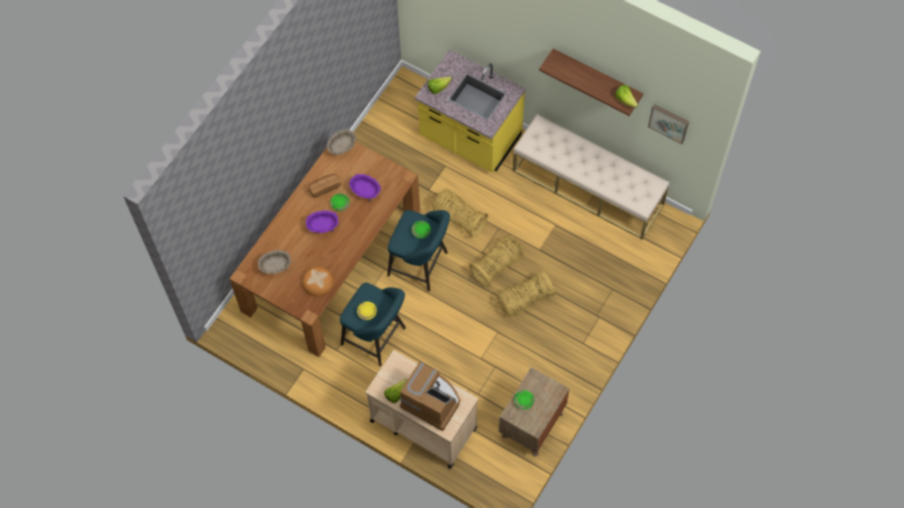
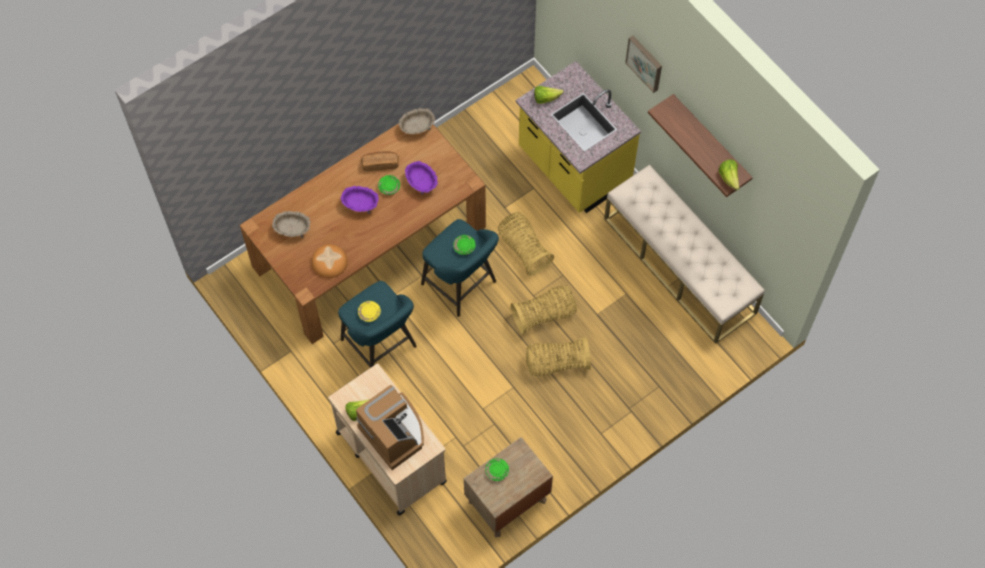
camera: 20 degrees right, 0 degrees up
(669, 122) = (773, 220): picture -> picture (645, 62)

